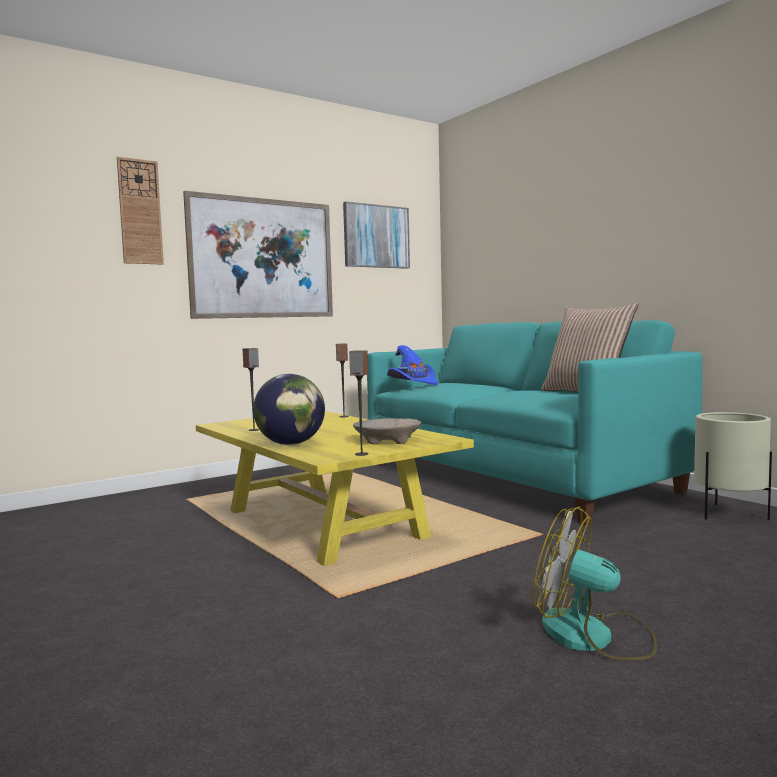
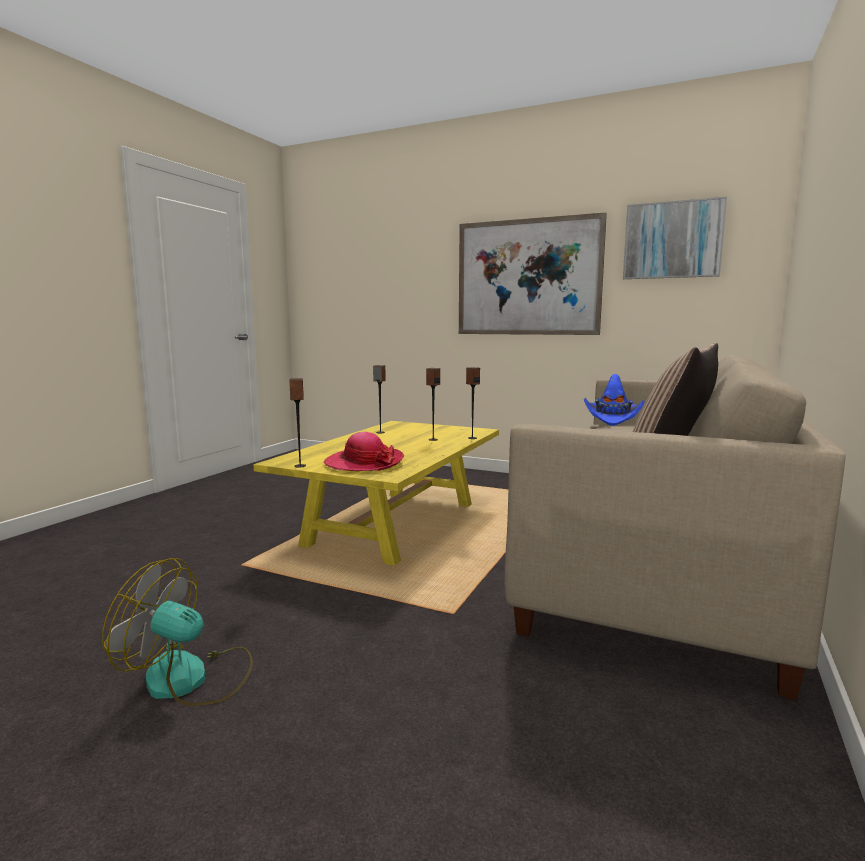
camera: 60 degrees right, 5 degrees up
(140, 212) = (427, 247): wall clock -> none
(291, 444) = (330, 447): globe -> none
(326, 423) = (433, 439): none -> speaker
(387, 440) = (364, 463): beige bowl -> hat
(514, 477) = (658, 564): turquoise sofa -> beige sofa
(593, 636) = (190, 679): fan -> fan turned 75 degrees counterclockwise
(730, 514) = (725, 755): beige planter -> none

